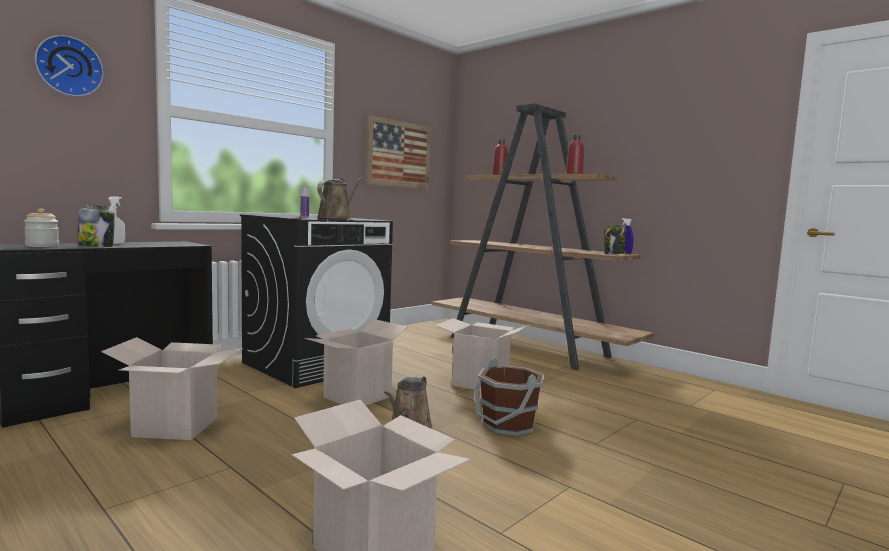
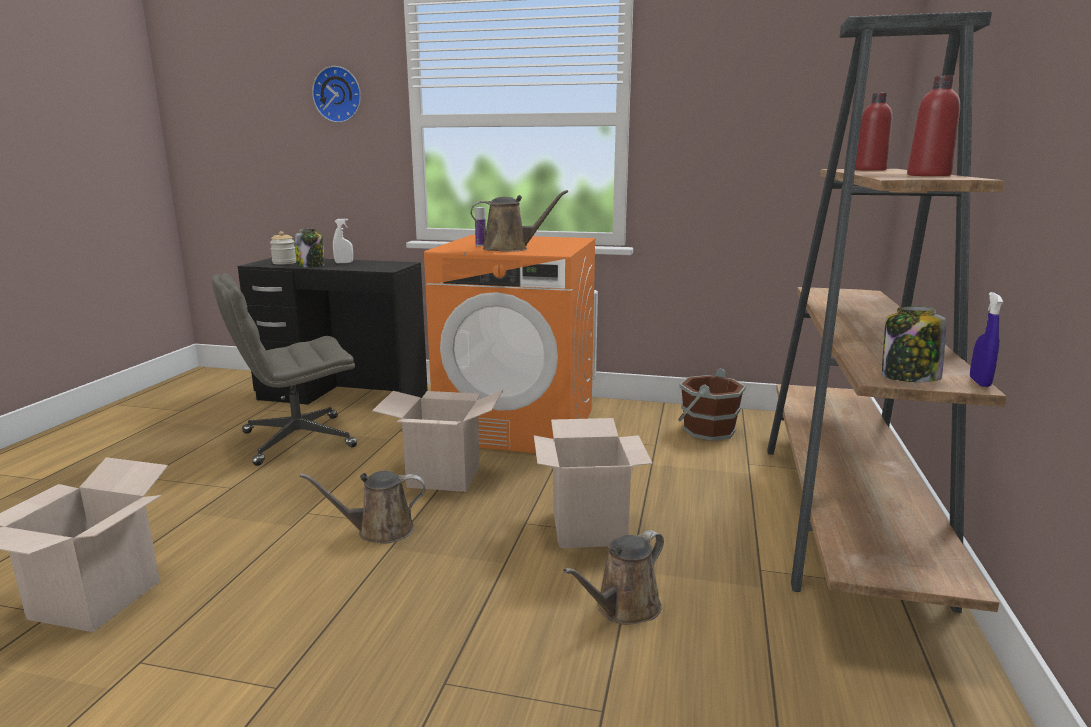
camera: 60 degrees right, 10 degrees up
(176, 427) = (297, 440): cardboard box -> grey office chair
(316, 364) = (518, 425): black washing machine -> orange washing machine
(399, 154) = (761, 132): picture -> none
(507, 424) = (450, 589): brown bucket -> brown bucket (707, 430)
(563, 397) = (623, 608): none -> brown watering can

